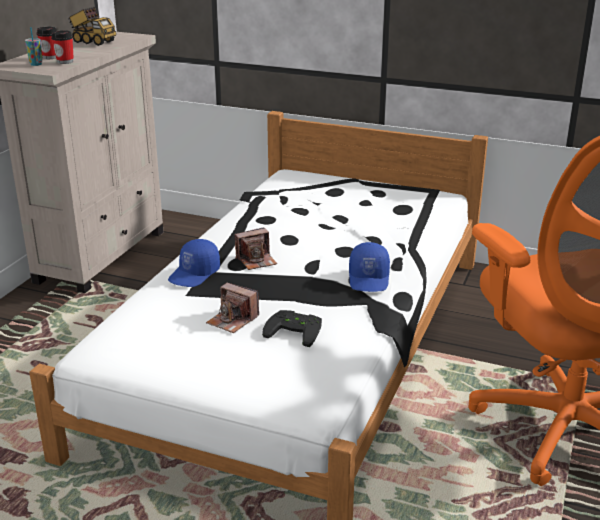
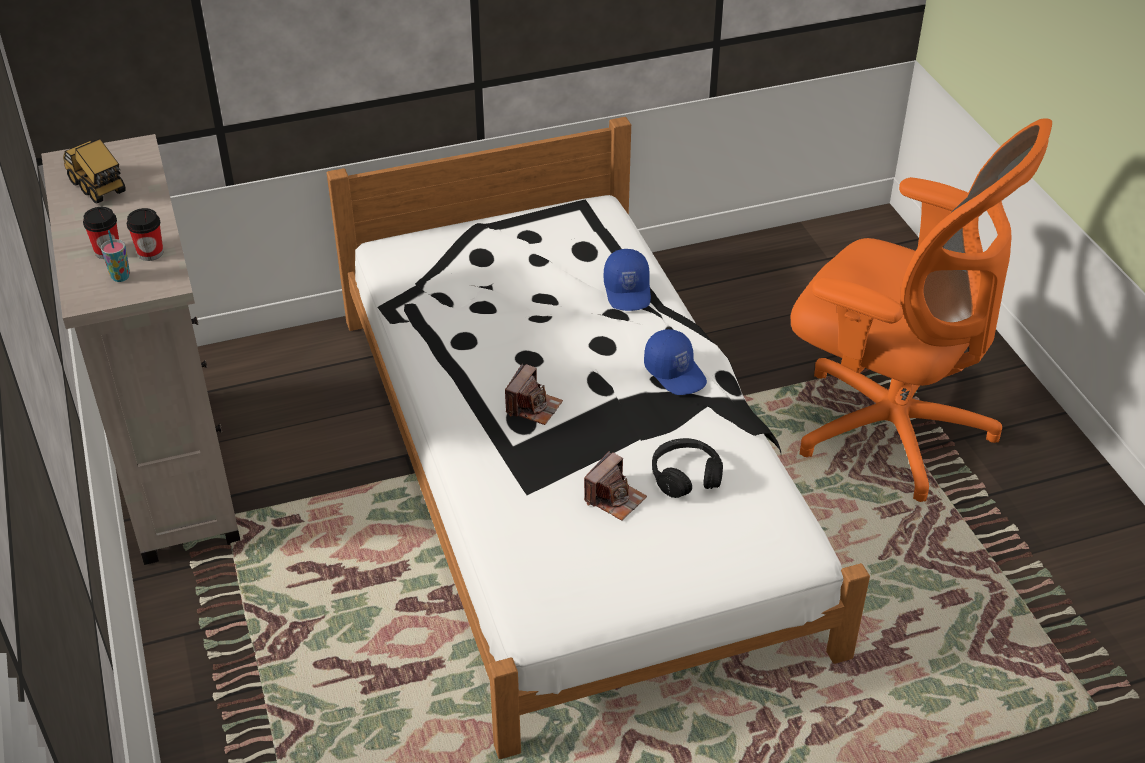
camera: 40 degrees left, 15 degrees up
(93, 42) = (98, 188): toy truck -> toy truck turned 120 degrees counterclockwise
(195, 274) = (497, 461): blue cap -> blue cap (628, 291)
(232, 320) = (614, 498): camera -> camera turned 45 degrees counterclockwise
(296, 330) = (685, 476): black game controller -> black headphones

